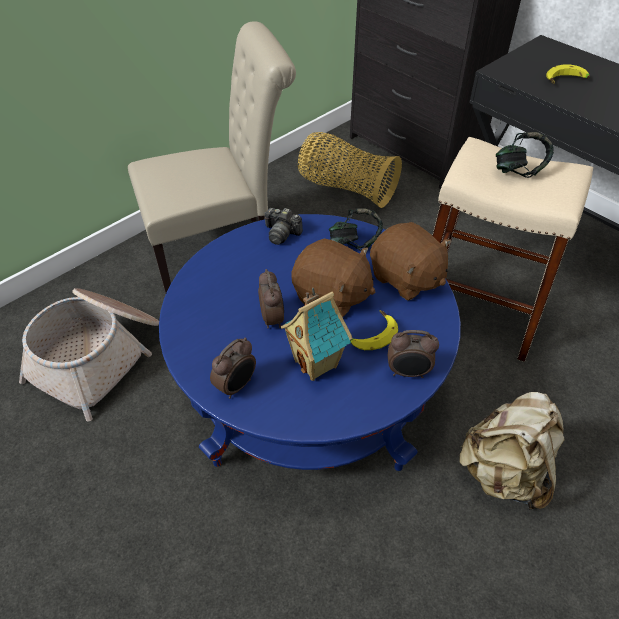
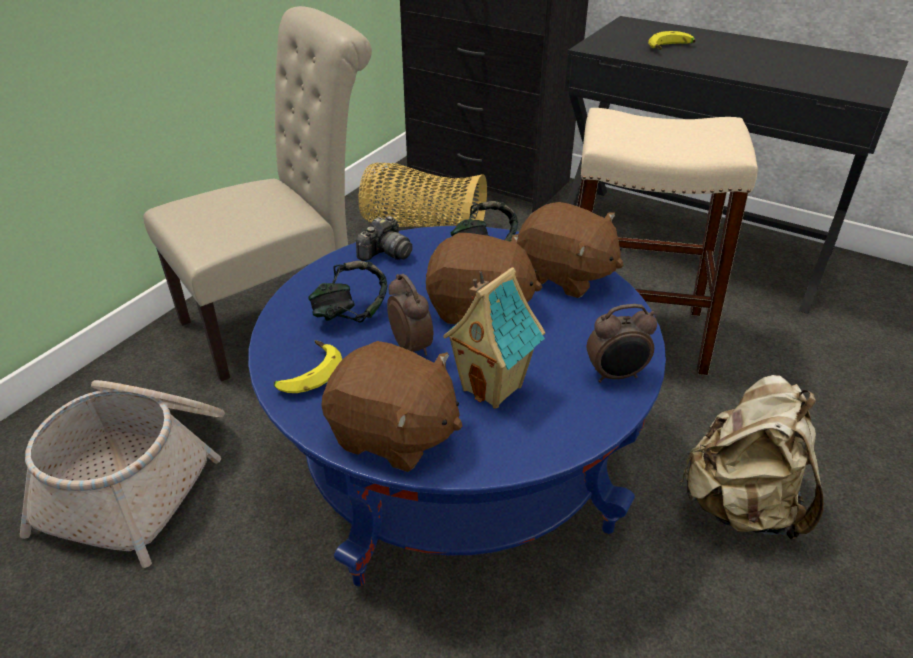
camera: 15 degrees left, 10 degrees down
(236, 386) = (393, 435): alarm clock -> brown plush toy
(281, 233) = (385, 253): camera -> camera turned 60 degrees counterclockwise
(372, 334) = (550, 342): banana -> banana (307, 374)
(518, 171) = (665, 130): headphones -> headphones (350, 314)

